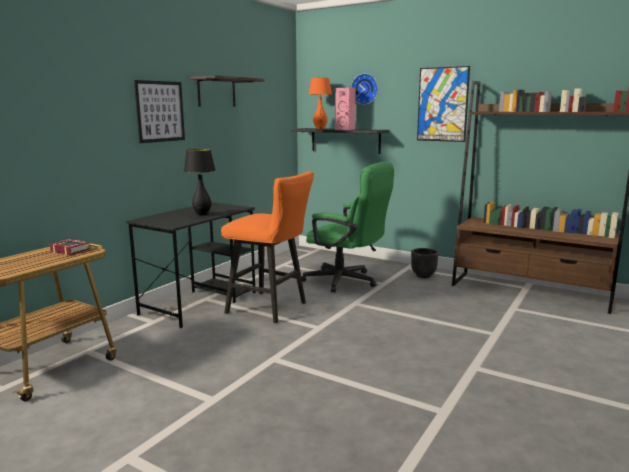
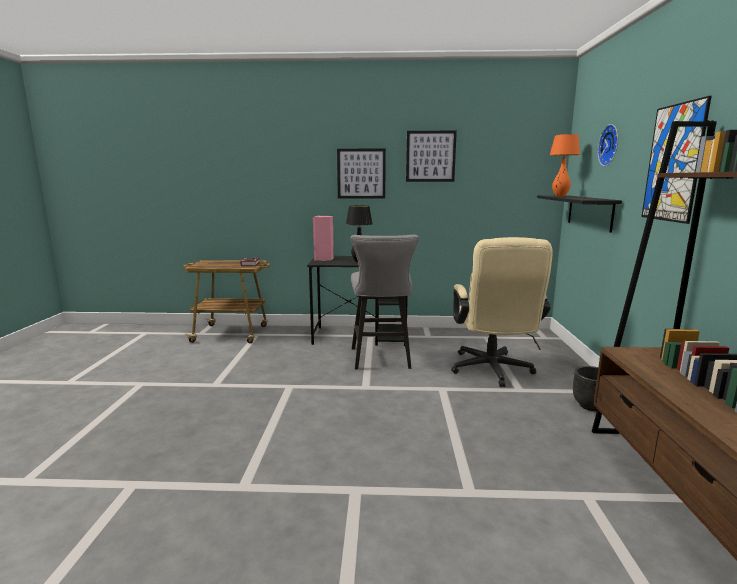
camera: 60 degrees right, 0 degrees up
(216, 92) = (430, 156): shelf -> picture
(271, 308) = (381, 360): orange stool -> grey stool
(346, 129) = (575, 197): pink speaker -> pink speaker (324, 259)
(346, 281) = (492, 371): green office chair -> beige office chair

